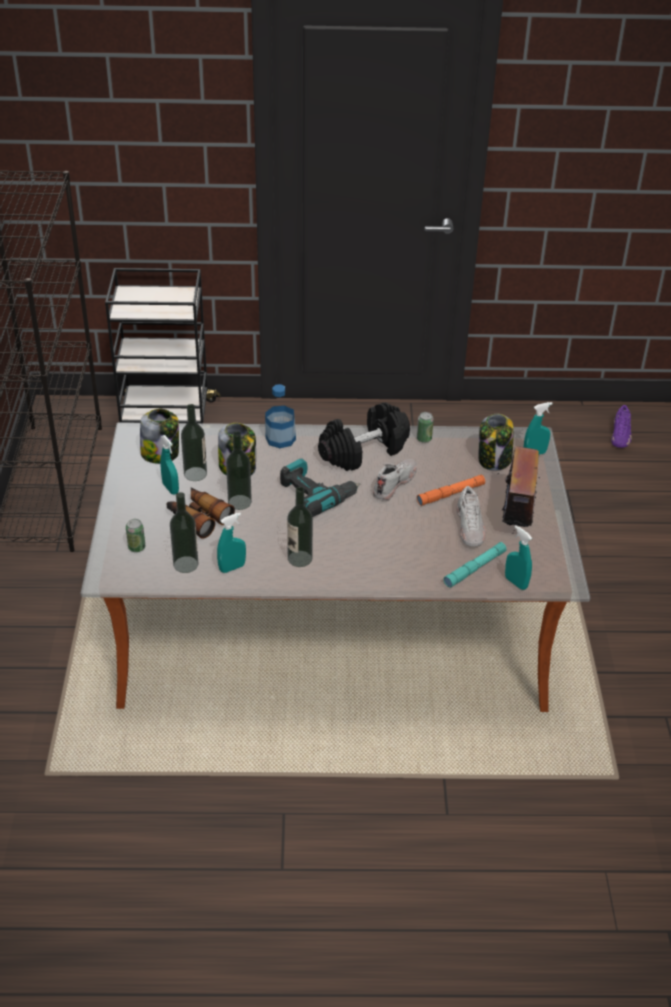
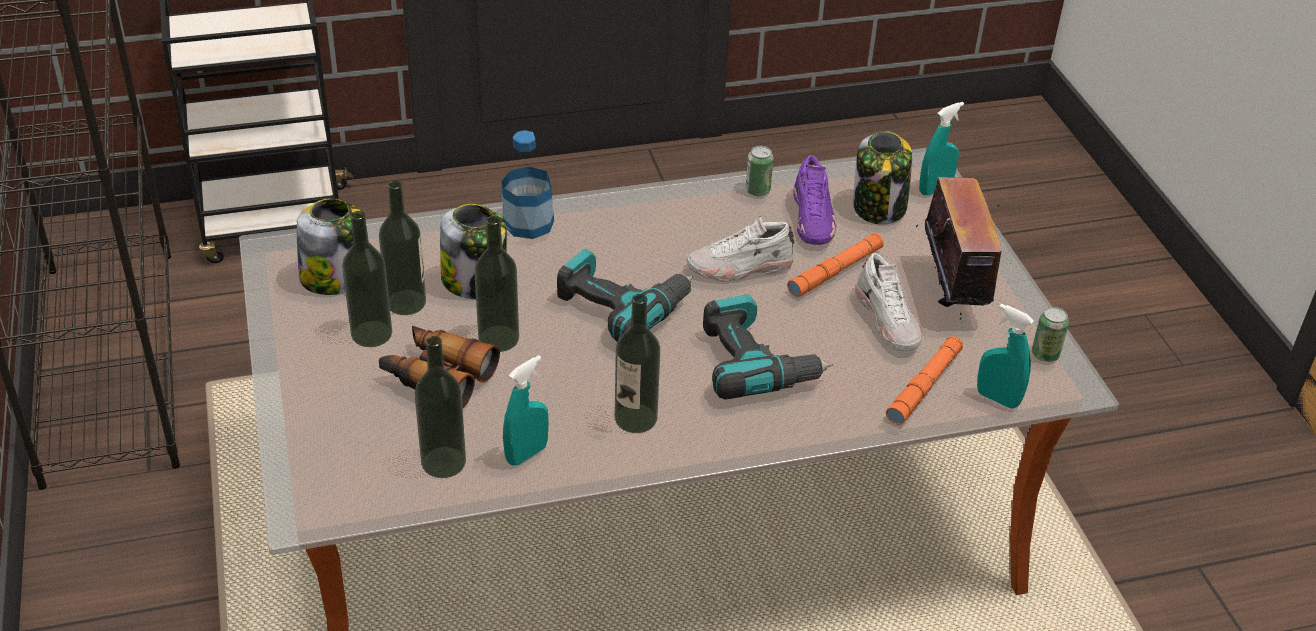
camera: 15 degrees left, 0 degrees up
(136, 547) = (346, 447): can -> can (1045, 354)
(170, 488) = (371, 334): turquoise spray bottle -> bottle
(363, 452) = (671, 224): black dumbbell -> none
(381, 539) = (756, 362): none -> power drill
(394, 483) = (739, 268): white shoe -> white shoe turned 120 degrees counterclockwise
(475, 568) = (924, 386): turquoise flashlight -> orange flashlight
(620, 435) = (967, 154): purple shoe -> purple shoe (813, 219)

